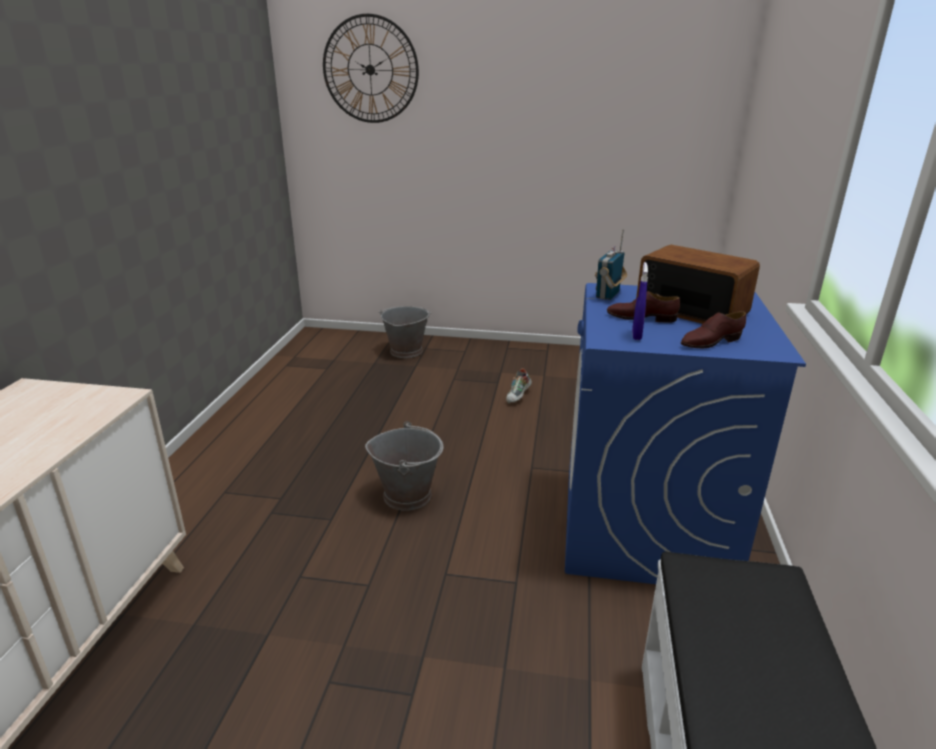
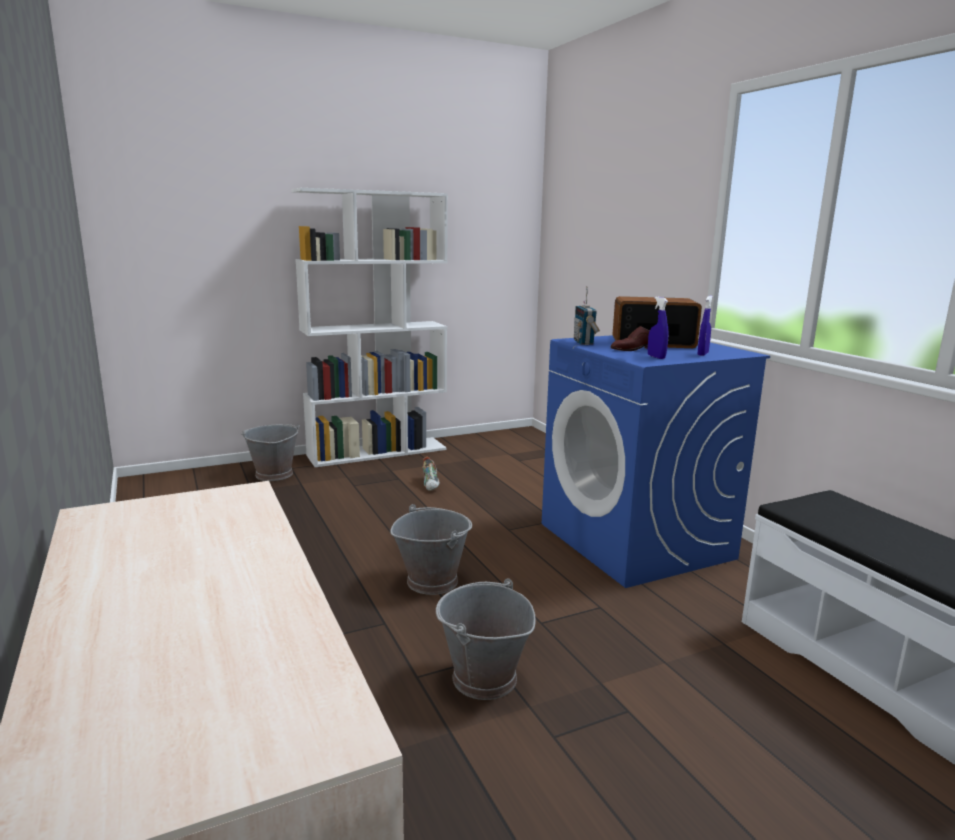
camera: 35 degrees left, 10 degrees down
(341, 602) = (483, 678): none -> grey bucket
(370, 70) = (201, 172): wall clock -> none
(511, 349) = (378, 452): none -> white bookcase
(710, 342) = (702, 354): brown shoe -> blue spray bottle

